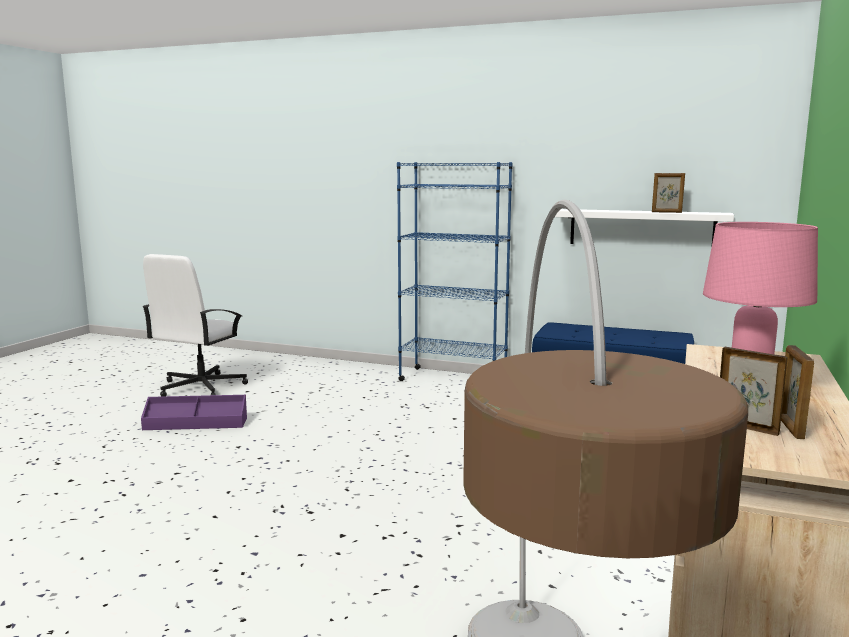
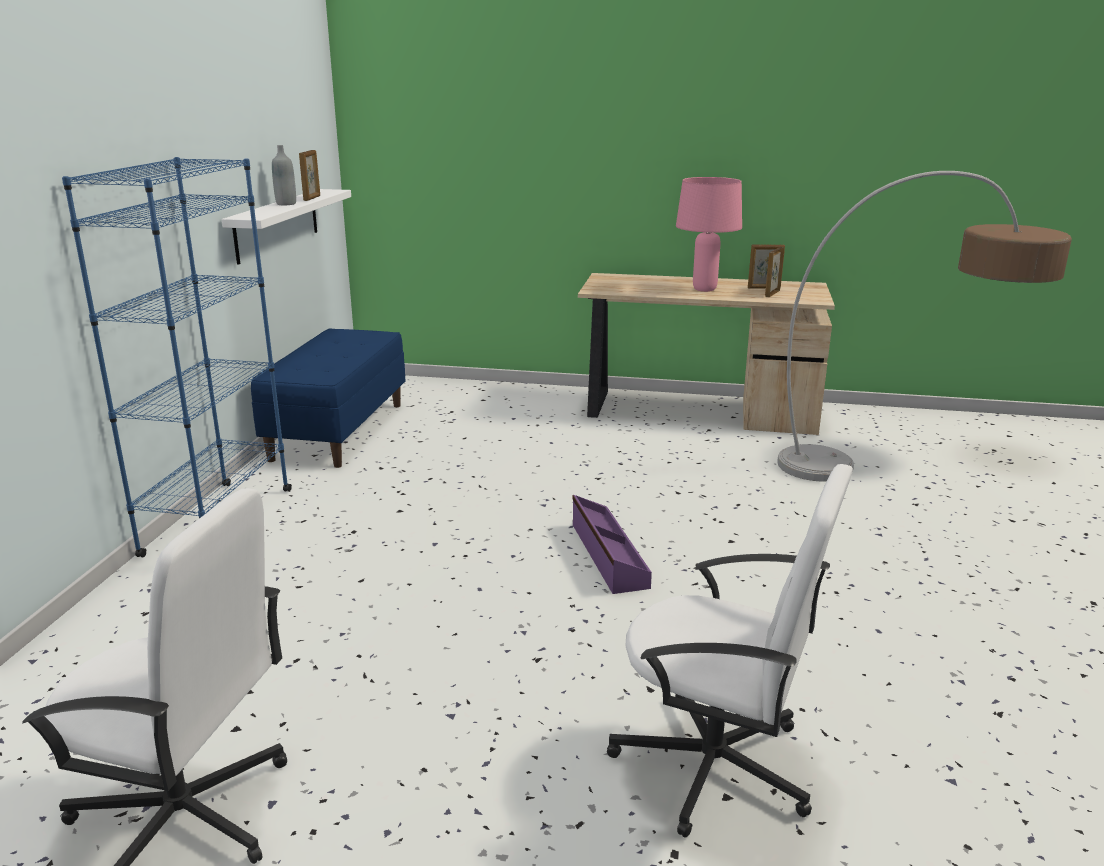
camera: 100 degrees left, 10 degrees up
(94, 481) = (716, 765): none -> white office chair
(196, 423) = (439, 739): purple storage box -> purple storage box (607, 555)
(631, 211) = (286, 204): none -> grey bottle

